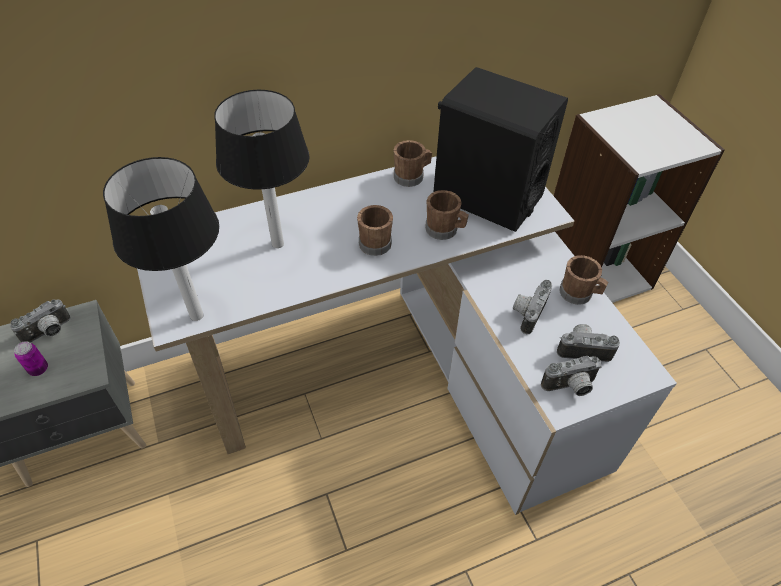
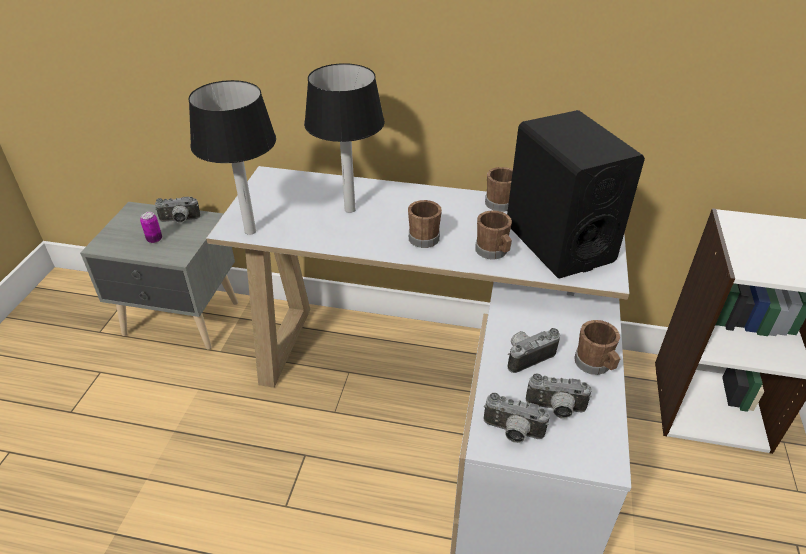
camera: 35 degrees right, 10 degrees down
(583, 349) = (555, 410): camera -> camera turned 150 degrees clockwise

